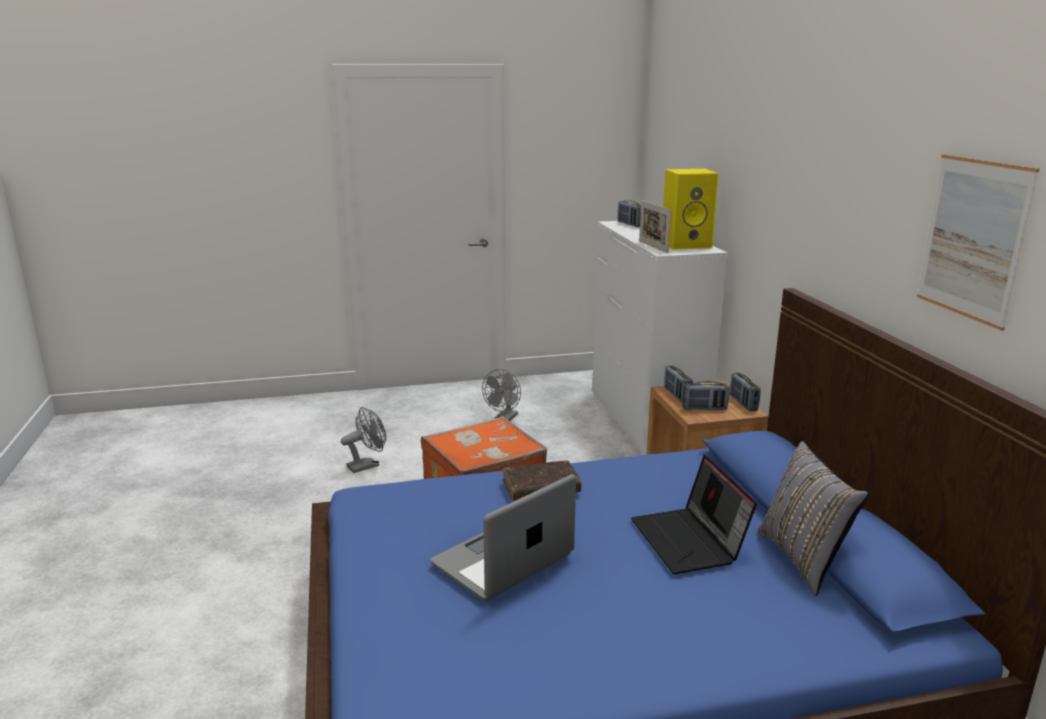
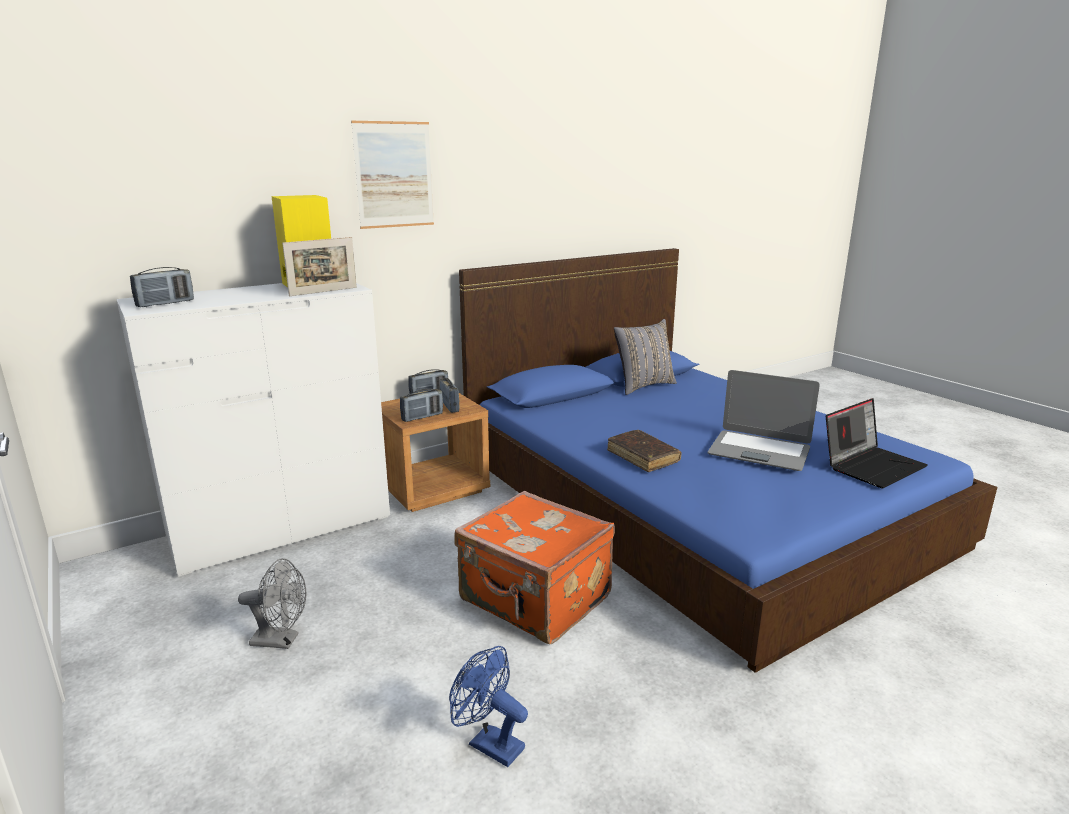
camera: 110 degrees left, 0 degrees up
(367, 465) = (489, 744): grey fan -> blue fan
(689, 541) = (659, 408): laptop -> laptop (872, 465)
(973, 239) = (597, 184): picture -> picture (394, 175)

